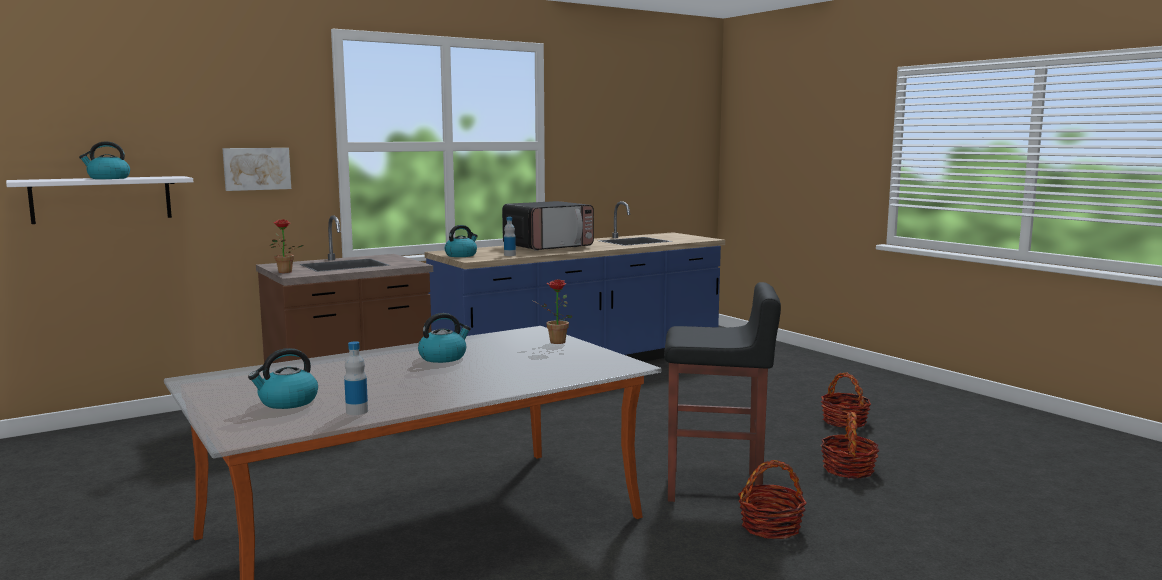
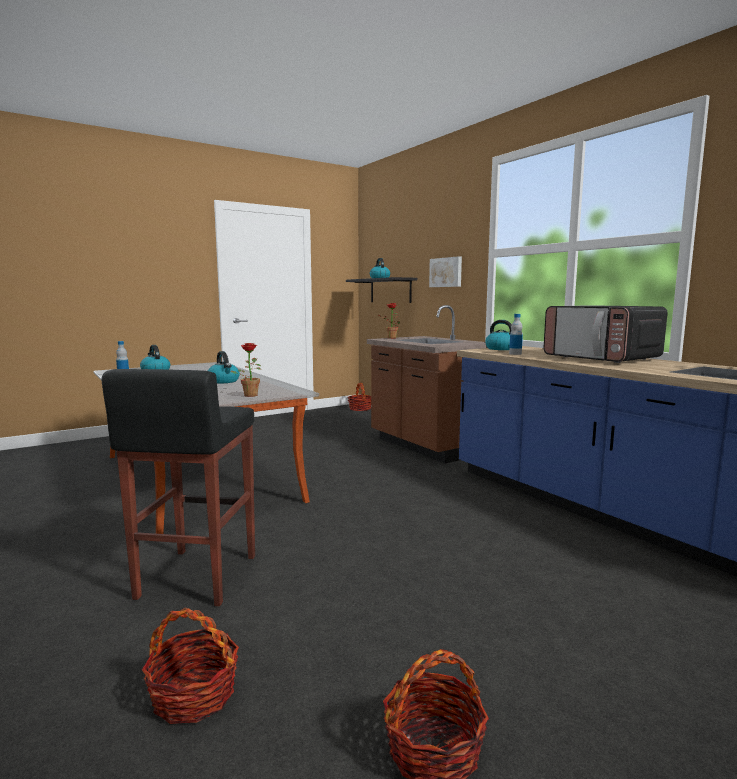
camera: 90 degrees right, 0 degrees up
(102, 199) = (390, 290): white shelf -> black shelf
(770, 527) = (83, 599): basket -> basket (360, 409)

